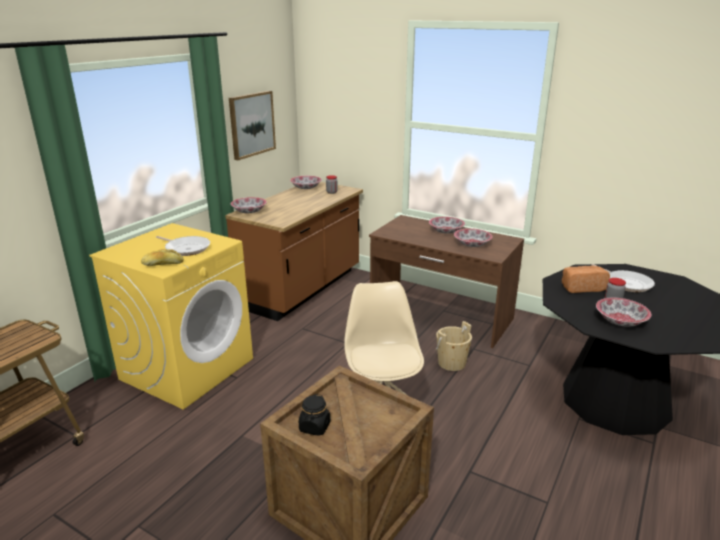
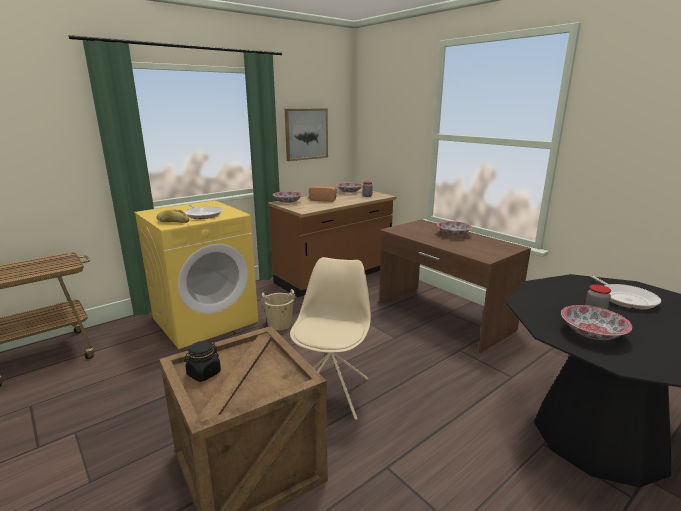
camera: 20 degrees right, 5 degrees down
(451, 363) = (429, 358): beige bucket -> beige bucket (279, 324)
(472, 244) = (471, 246): bowl -> none
(581, 287) = (564, 295): bread -> bread (323, 200)

